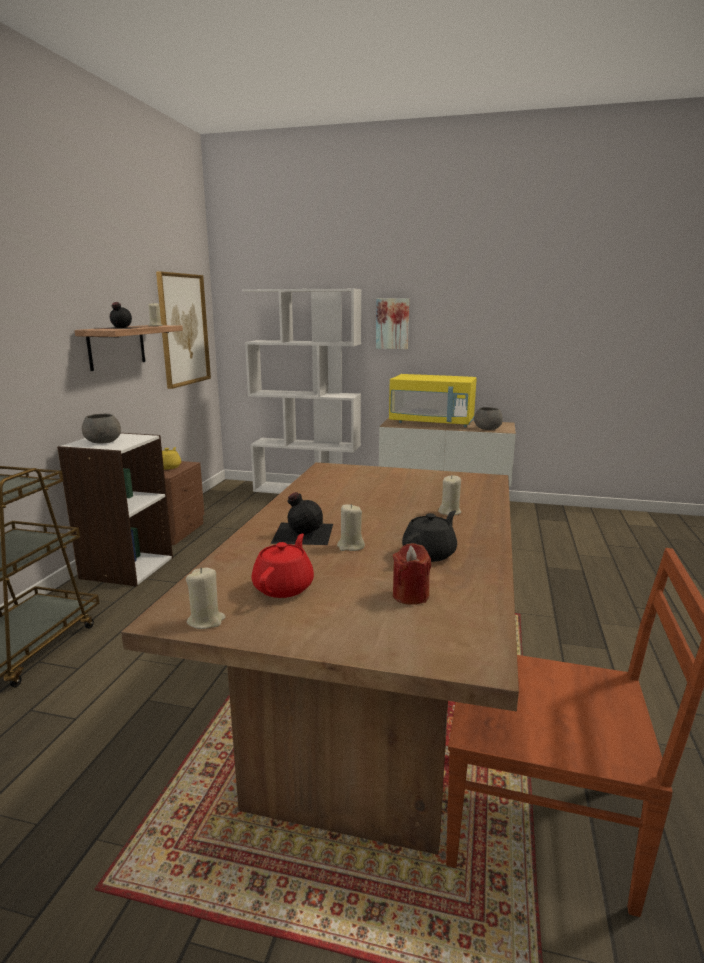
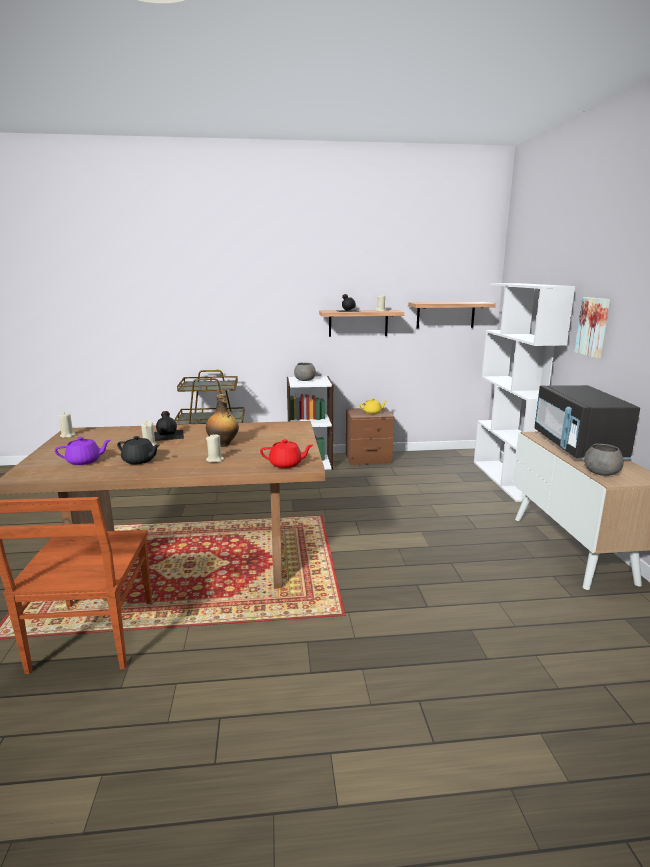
camera: 70 degrees right, 0 degrees up
(183, 329) = (445, 315): picture -> shelf
(284, 587) = (98, 441): red teapot -> red teapot (286, 464)
(385, 504) = (223, 444): none -> bottle
(410, 595) = (84, 461): red candle -> purple teapot
(432, 423) = (577, 447): yellow microwave -> black microwave

